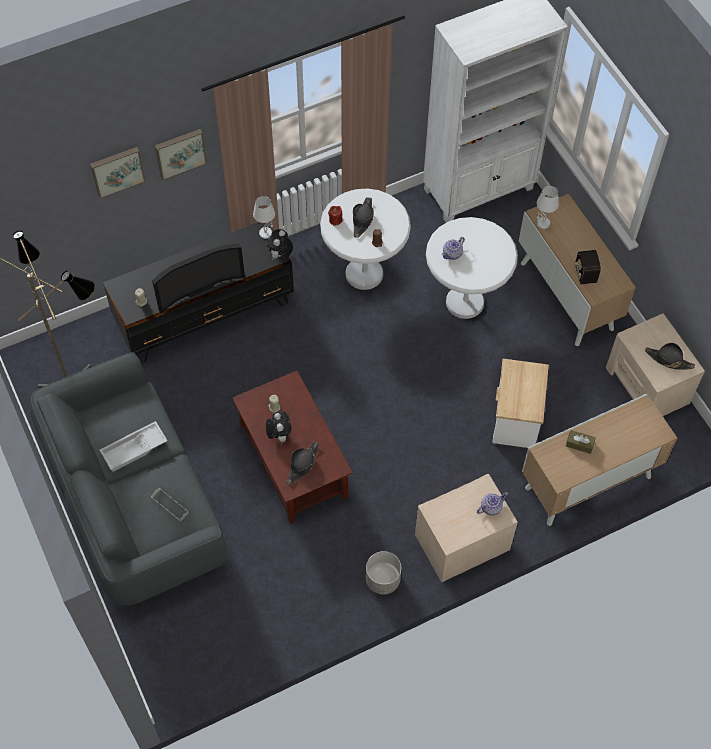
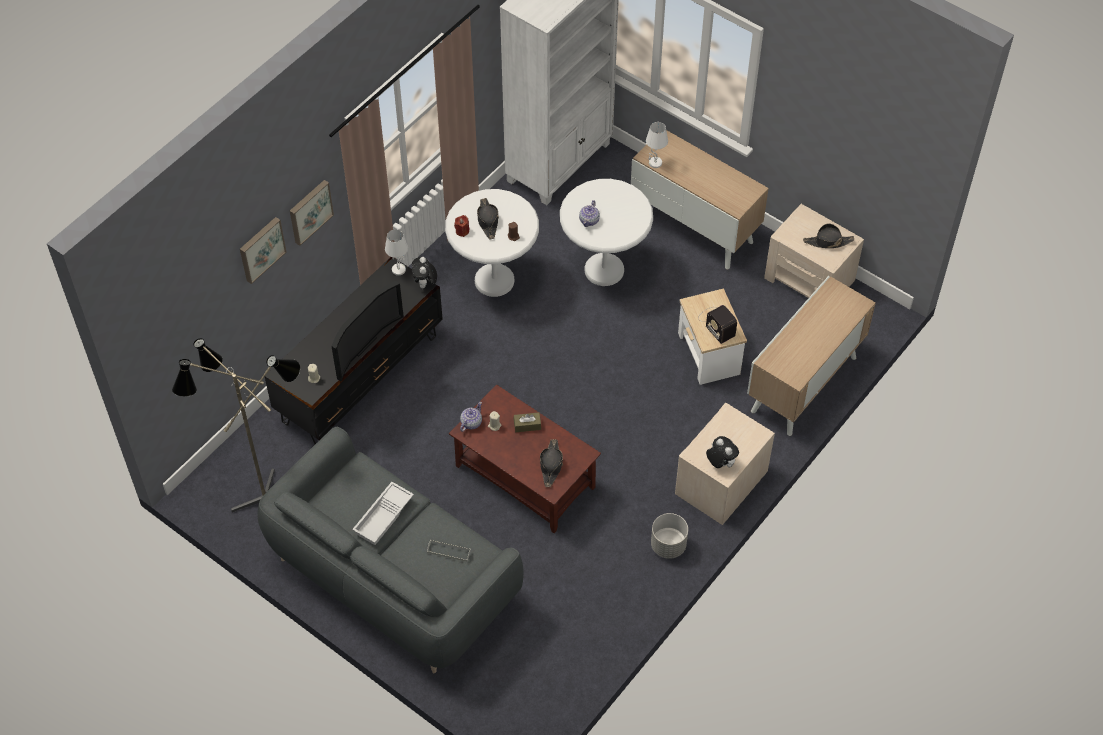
camera: 25 degrees left, 5 degrees down
(279, 435) = (513, 448): plush toy -> plush toy (720, 463)
(490, 507) = (744, 430): teapot -> teapot (471, 423)
(579, 444) = (795, 341): brown tissue box -> brown tissue box (527, 425)
(585, 265) = (714, 185): radio -> radio (716, 323)

